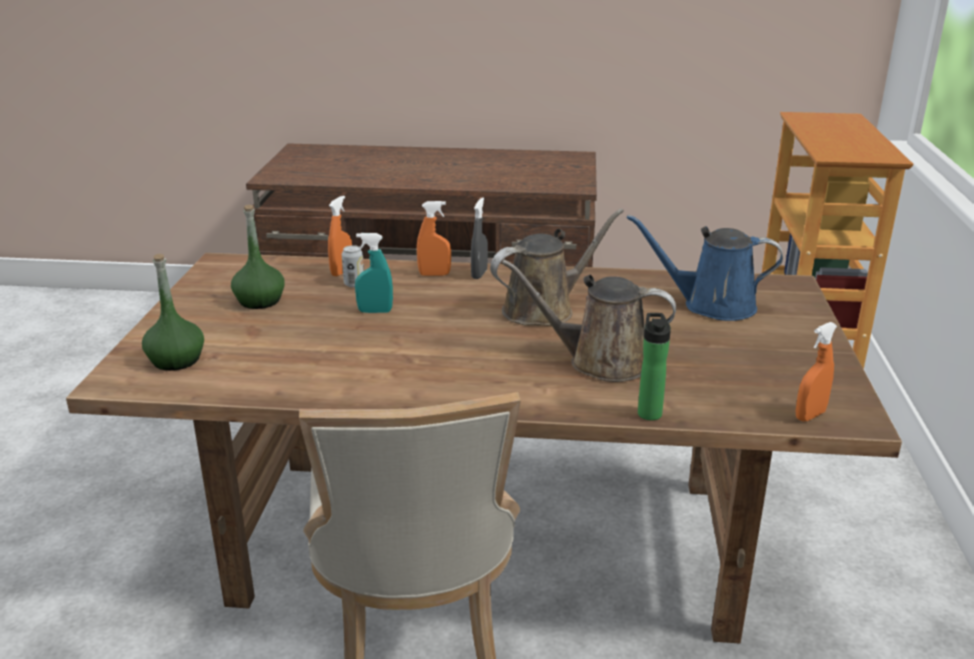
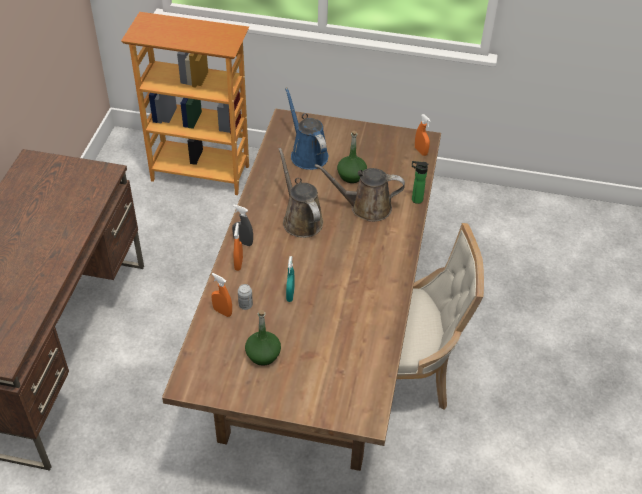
camera: 85 degrees left, 20 degrees up
(176, 360) = (344, 390): green bottle -> green bottle (351, 176)
(600, 362) = (366, 207): brown watering can -> brown watering can turned 75 degrees clockwise
(711, 305) = (307, 154): blue watering can -> blue watering can turned 135 degrees clockwise

